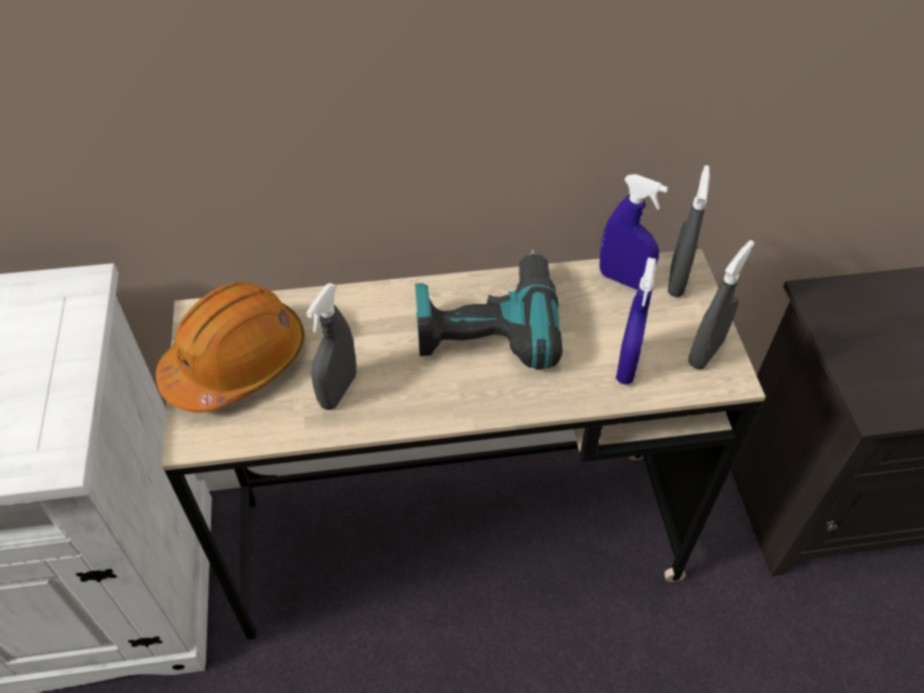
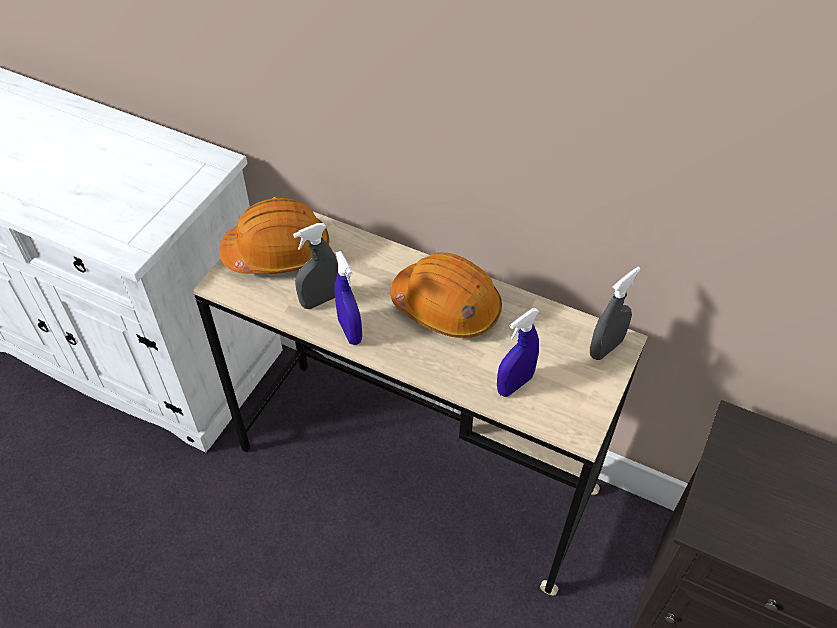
camera: 35 degrees right, 0 degrees up
(487, 323) = (446, 307): power drill -> orange hard hat
(623, 279) = (567, 327): blue spray bottle -> blue spray bottle (350, 331)
(705, 353) = (579, 407): grey spray bottle -> none

